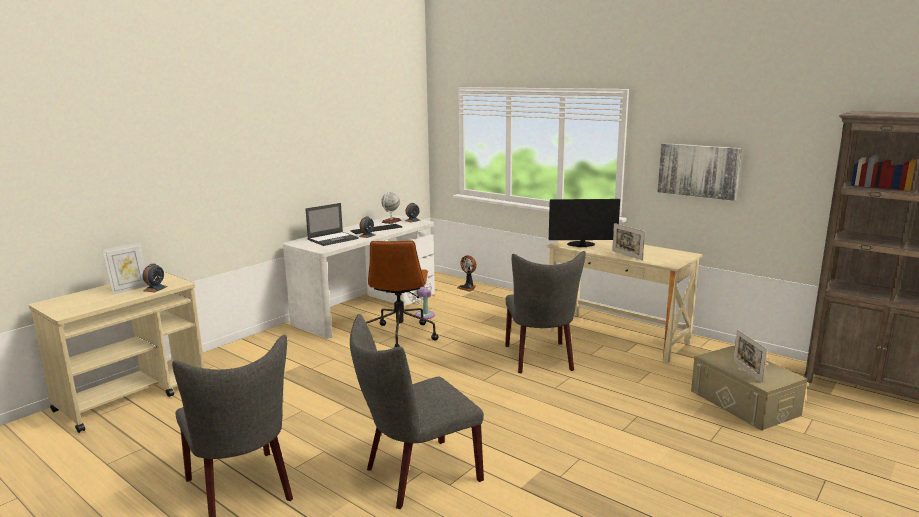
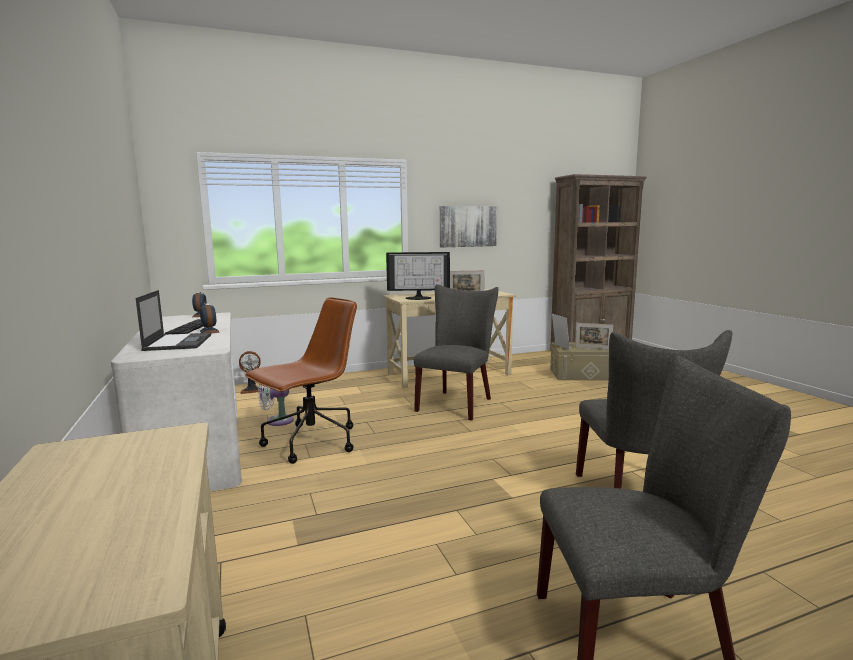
camera: 60 degrees left, 5 degrees down
(130, 289) = (98, 483): picture frame -> picture frame (560, 347)
(155, 288) = (164, 455): alarm clock -> none
(391, 221) = (178, 320): globe -> none
(400, 335) = (310, 443): brown office chair -> brown office chair turned 75 degrees counterclockwise
(540, 359) = (457, 403): grey chair -> grey chair turned 90 degrees counterclockwise
(580, 245) = (419, 298): monitor -> monitor turned 120 degrees counterclockwise

